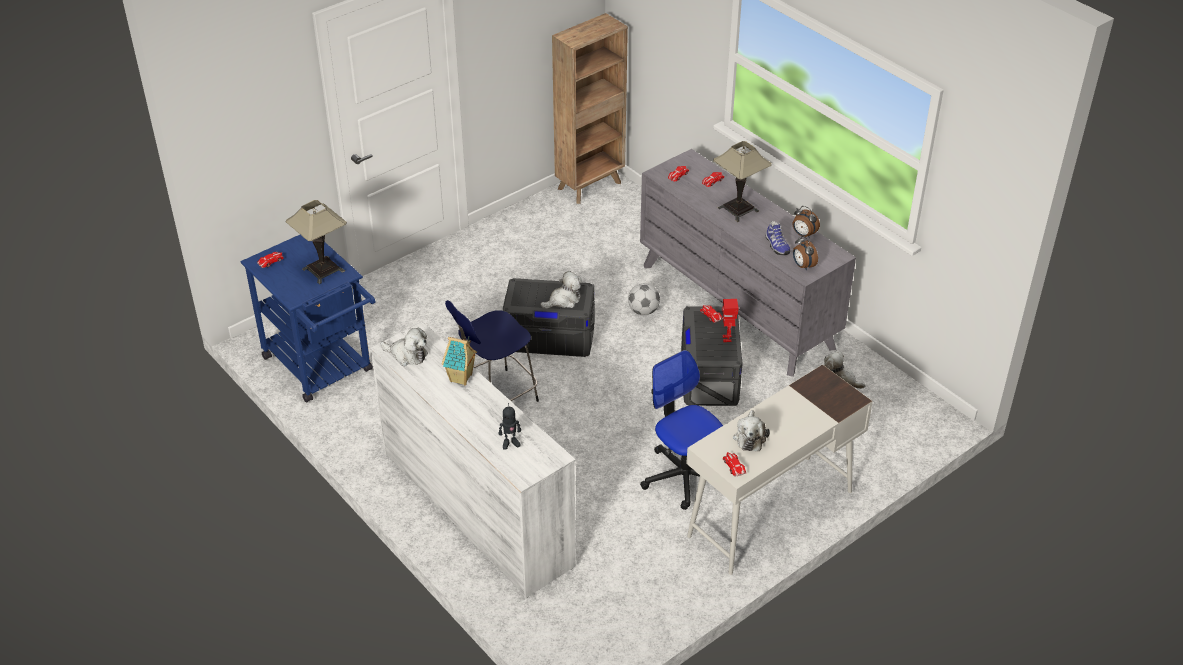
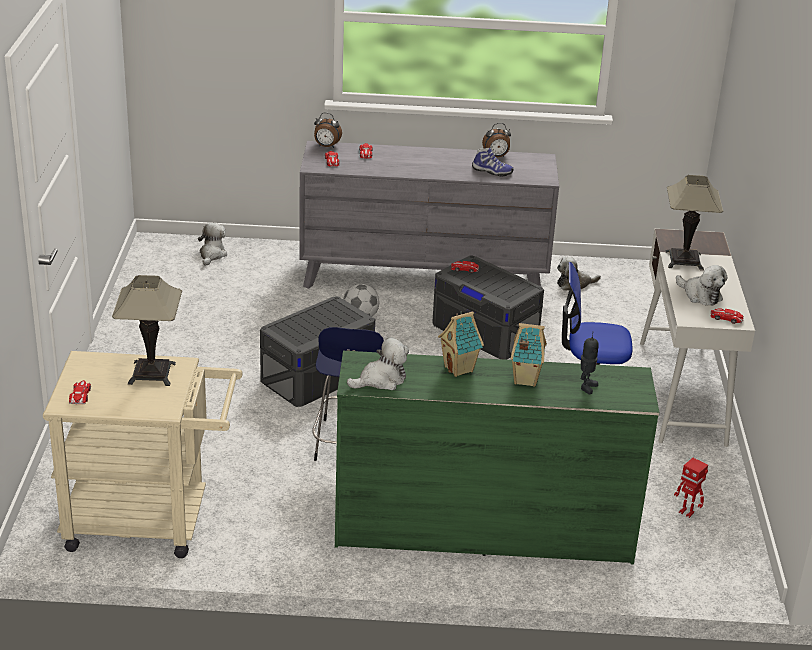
camera: 50 degrees left, 10 degrees down
(323, 369) = (150, 522): blue cart -> beige cart
(477, 507) = (482, 531): white dresser -> green dresser
(485, 411) = (524, 379): none -> toy house
(563, 300) = (334, 319): plush toy -> plush toy (212, 255)
(590, 185) = (156, 253): brown bookcase -> none
(727, 339) = (503, 277): toy robot -> toy robot (687, 512)
(738, 209) = (420, 162): table lamp -> table lamp (684, 260)
(802, 266) = (533, 175): alarm clock -> alarm clock (326, 146)

